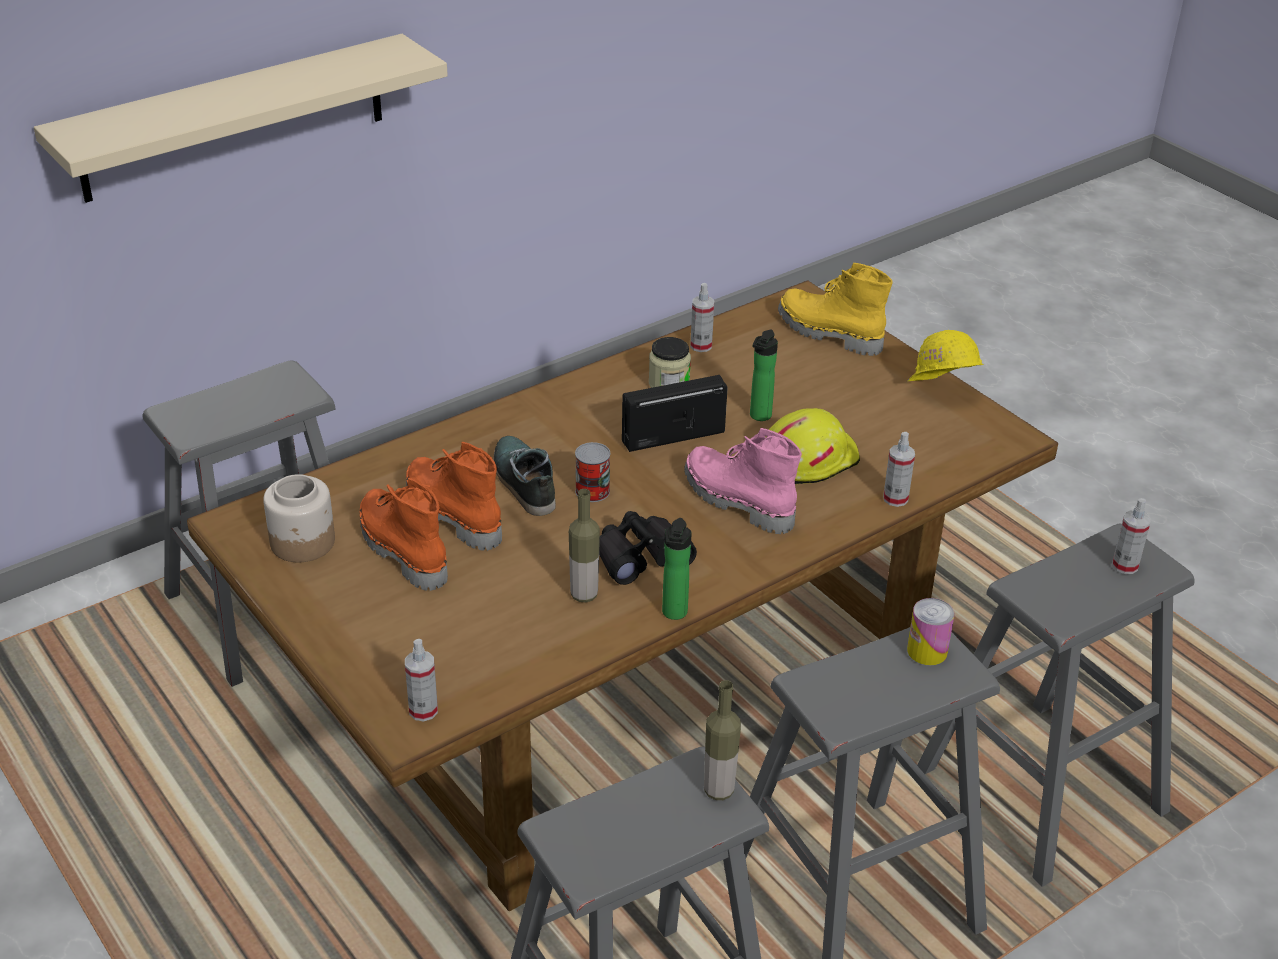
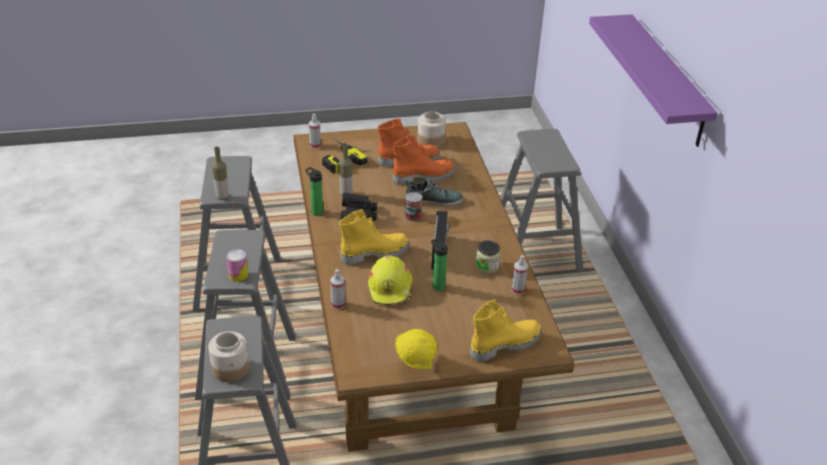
camera: 115 degrees right, 0 degrees up
(233, 118) = (666, 80): beige shelf -> purple shelf
(457, 655) = (337, 158): none -> power drill
(736, 501) = (374, 253): pink boot -> yellow boot
(1125, 565) = (231, 369): spray bottle -> jar

